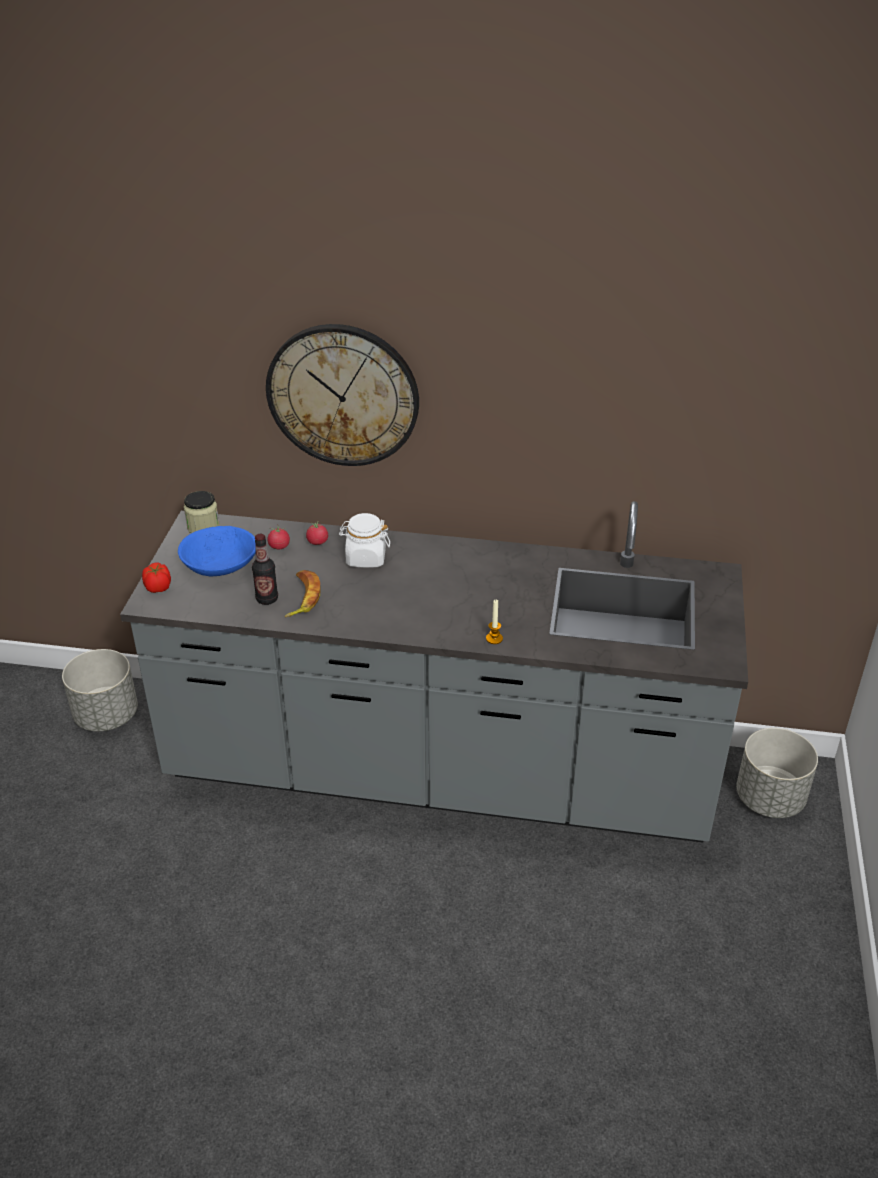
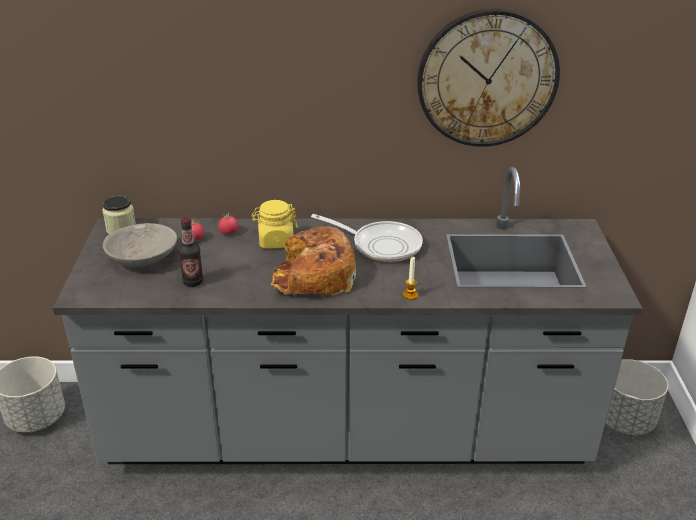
camera: 10 degrees left, 5 degrees down
(158, 588) = (86, 282): tomato -> none
(220, 565) = (142, 258): blue bowl -> grey bowl
(302, 597) = (225, 278): banana -> none
(343, 395) = (246, 94): wall clock -> wall clock (487, 79)
(365, 558) = (275, 241): white jar -> yellow jar
(395, 606) = (313, 277): none -> bread
(480, 574) = (381, 245): none -> frying pan

